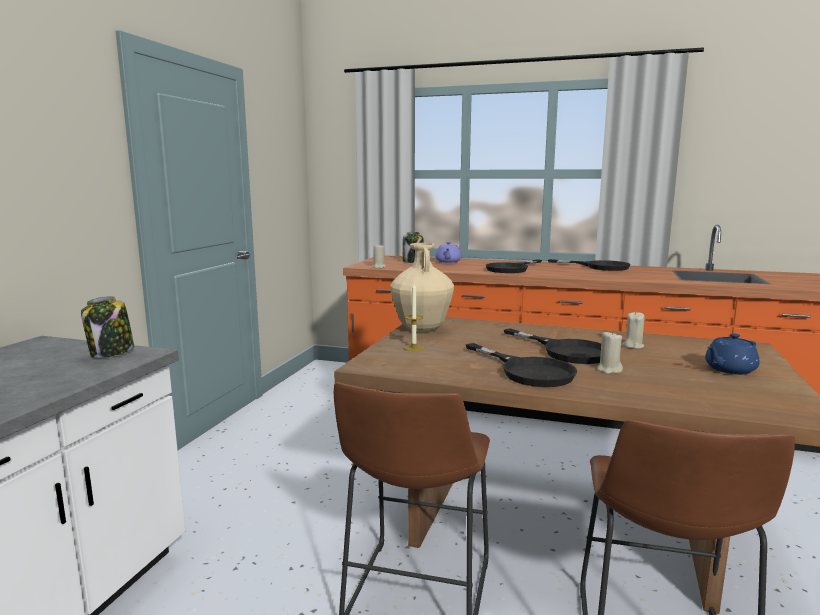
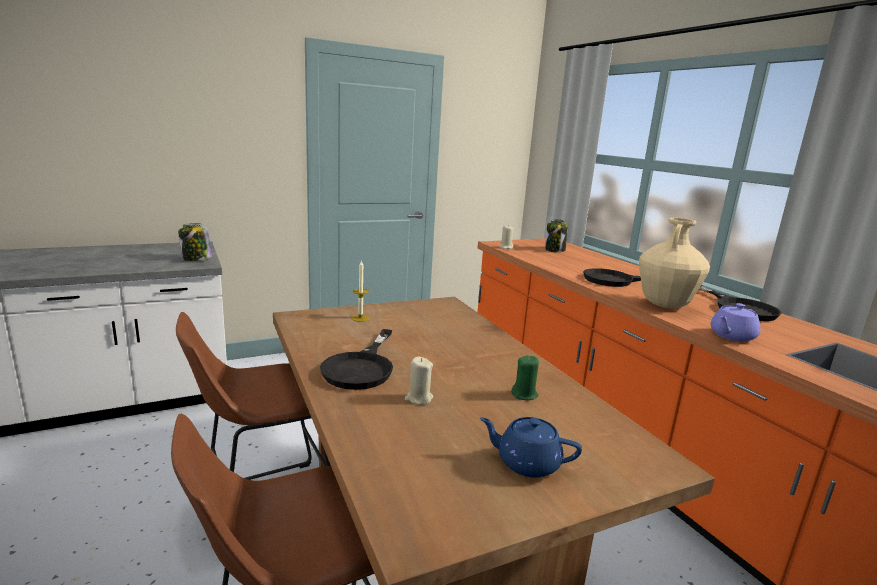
camera: 45 degrees right, 5 degrees up
(422, 329) = (414, 308): beige vase -> beige vase (665, 305)
(448, 262) = (585, 258): purple teapot -> purple teapot (731, 336)
(566, 351) = (448, 369): black frying pan -> none
(632, 346) = (524, 395): beige candle -> green candle

